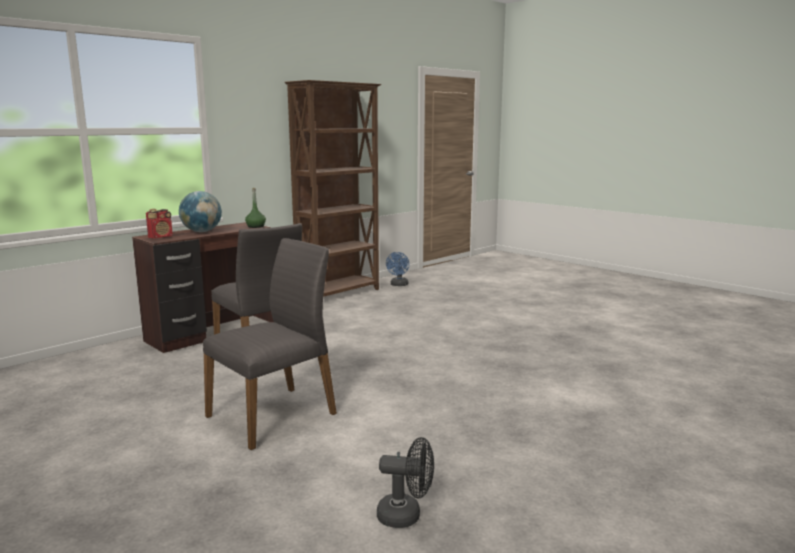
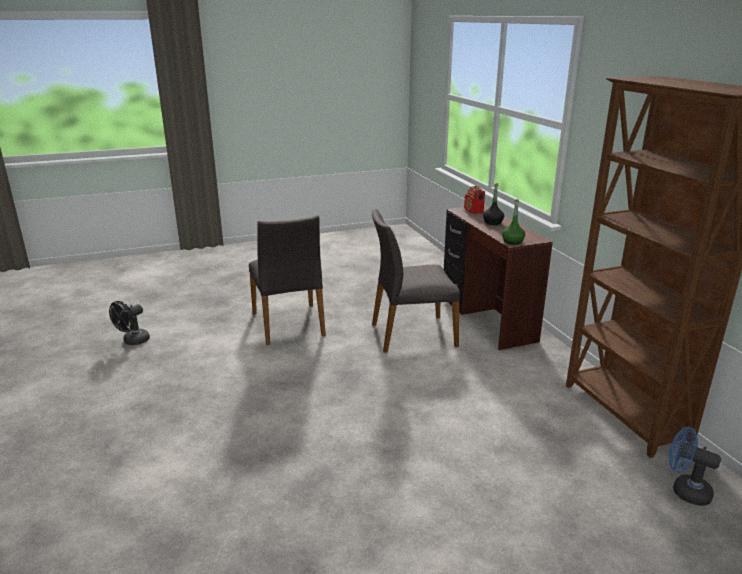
camera: 115 degrees right, 10 degrees up
(202, 231) = (492, 223): globe -> black bottle

